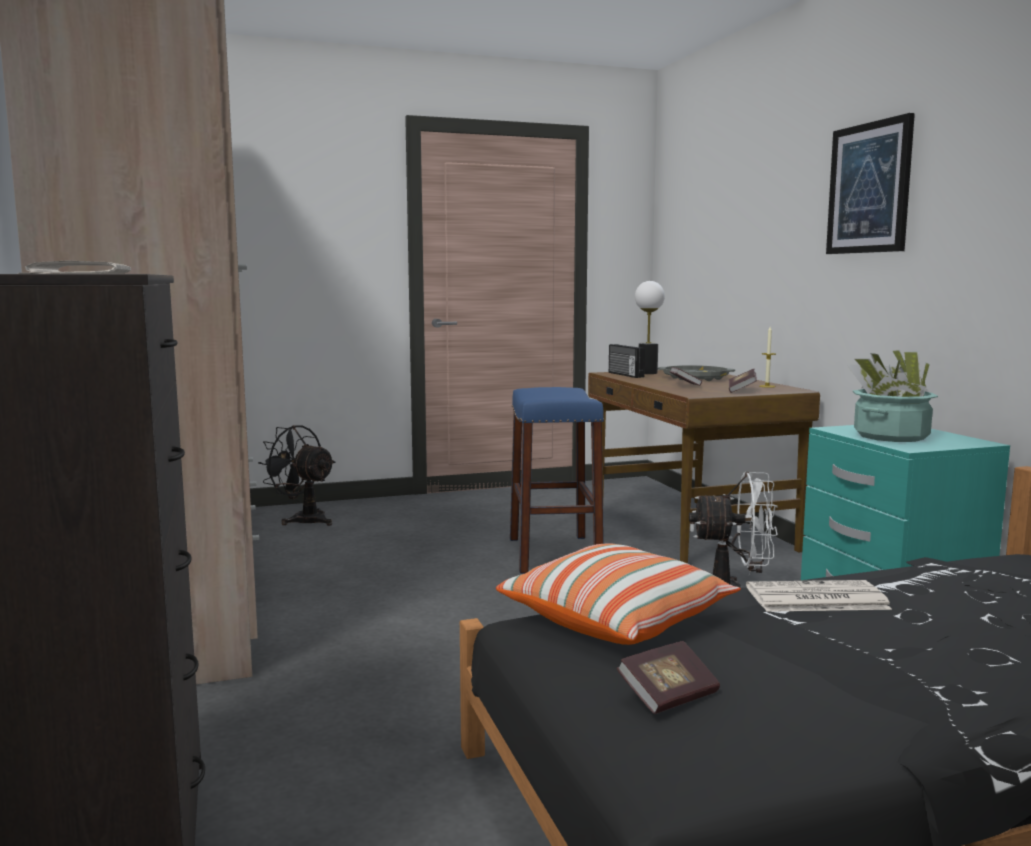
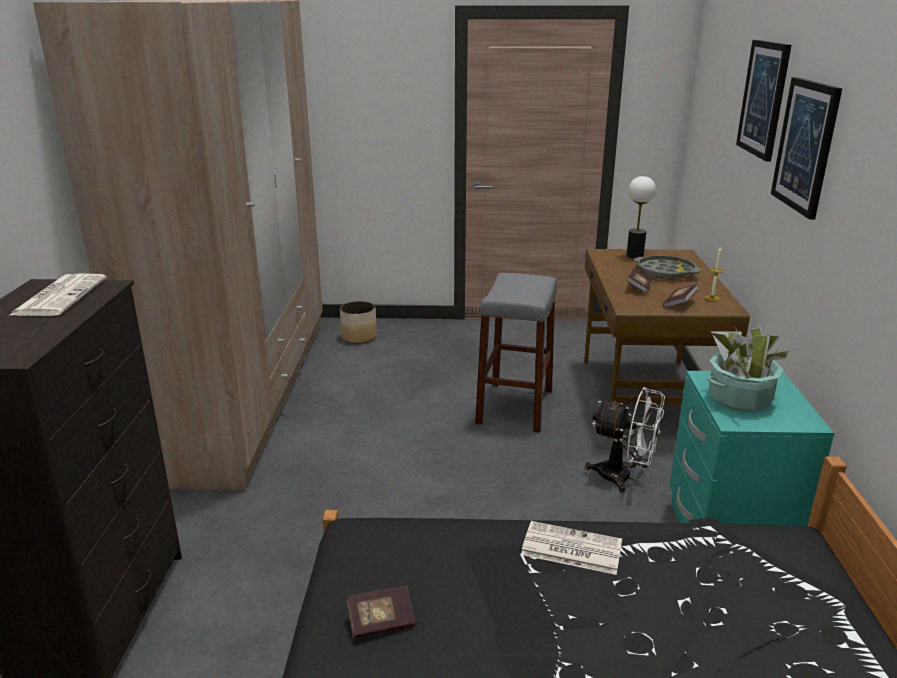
camera: 20 degrees right, 15 degrees up
(303, 519) = (359, 337): black fan -> planter
(554, 554) = (515, 406): blue stool -> grey stool
(617, 620) = (413, 539): pillow -> none
(625, 375) = (610, 258): radio -> none
(787, 172) = (764, 99): none -> picture

